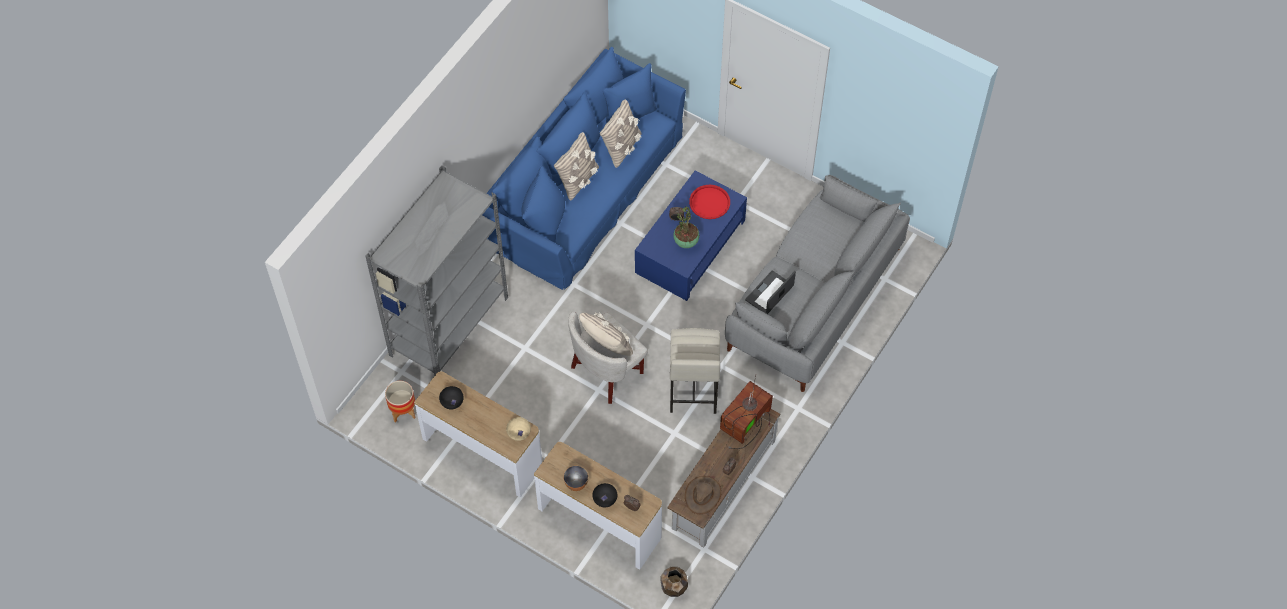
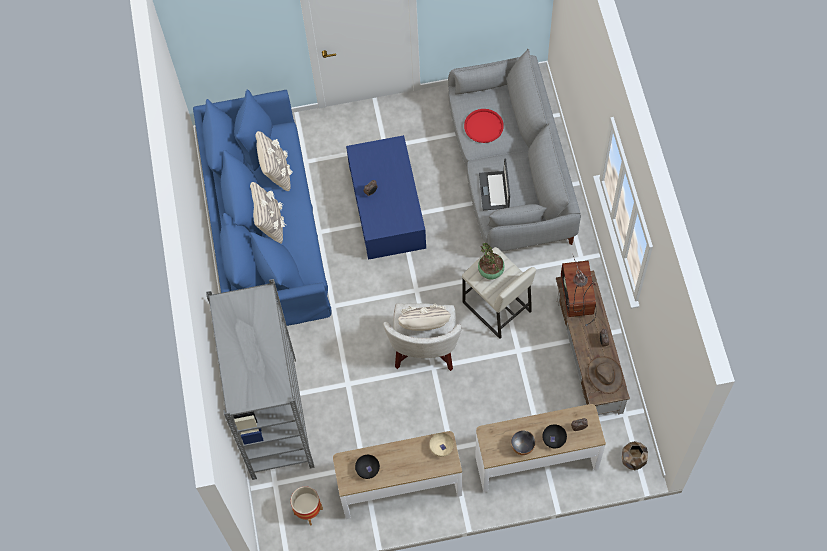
camera: 40 degrees left, 5 degrees up
(685, 243) = (396, 204): potted plant -> potted plant (491, 272)
(709, 202) = (382, 161): red tray -> red tray (483, 126)

